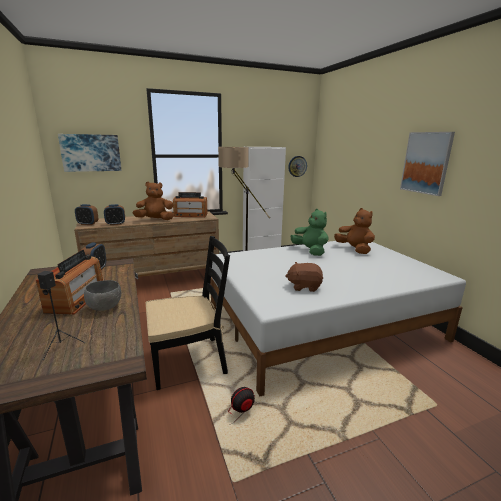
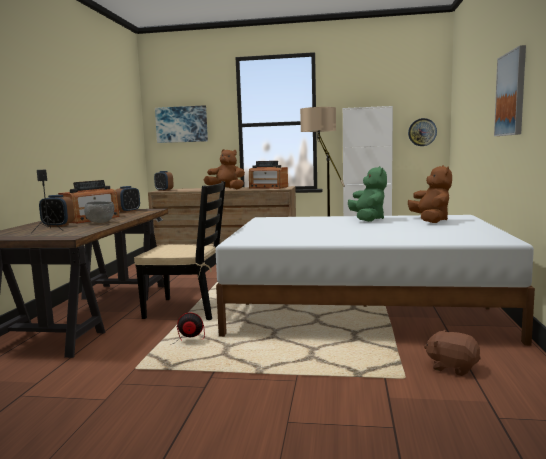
camera: 30 degrees right, 10 degrees down
(115, 224) = (186, 190): alarm clock -> alarm clock (58, 225)
(304, 286) = (300, 235): brown plush toy -> brown plush toy (452, 367)

